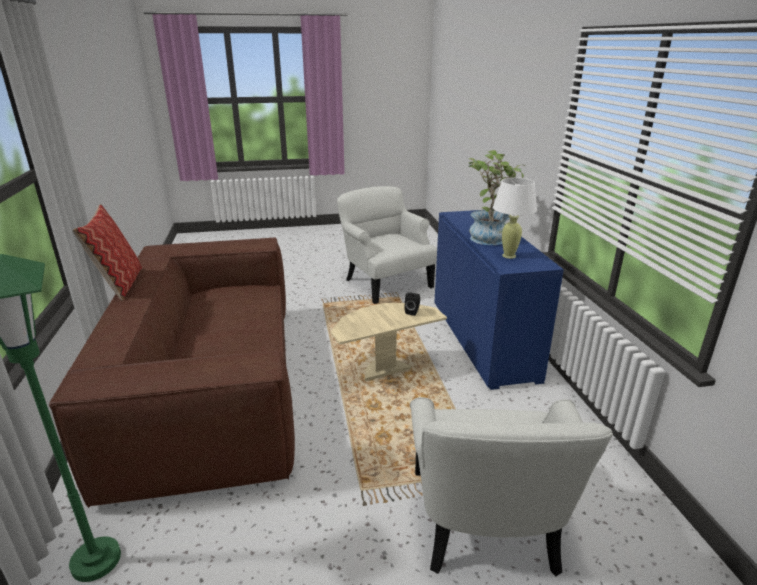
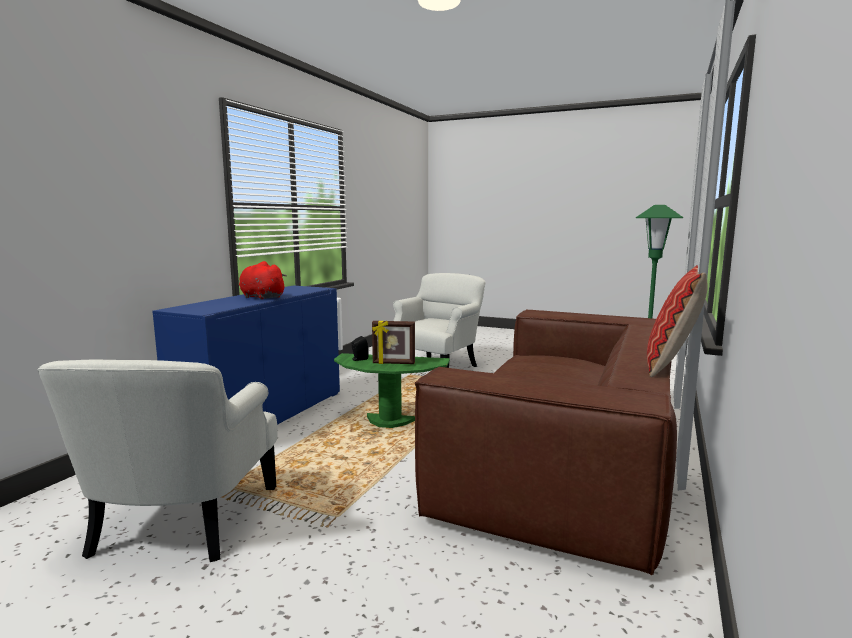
camera: 145 degrees left, 15 degrees down
(375, 316) = (393, 363): none -> picture frame
(384, 371) = (389, 422): beige side table -> green side table
(488, 237) = (261, 297): potted plant -> red plush toy
(509, 256) = (296, 290): white table lamp -> none

